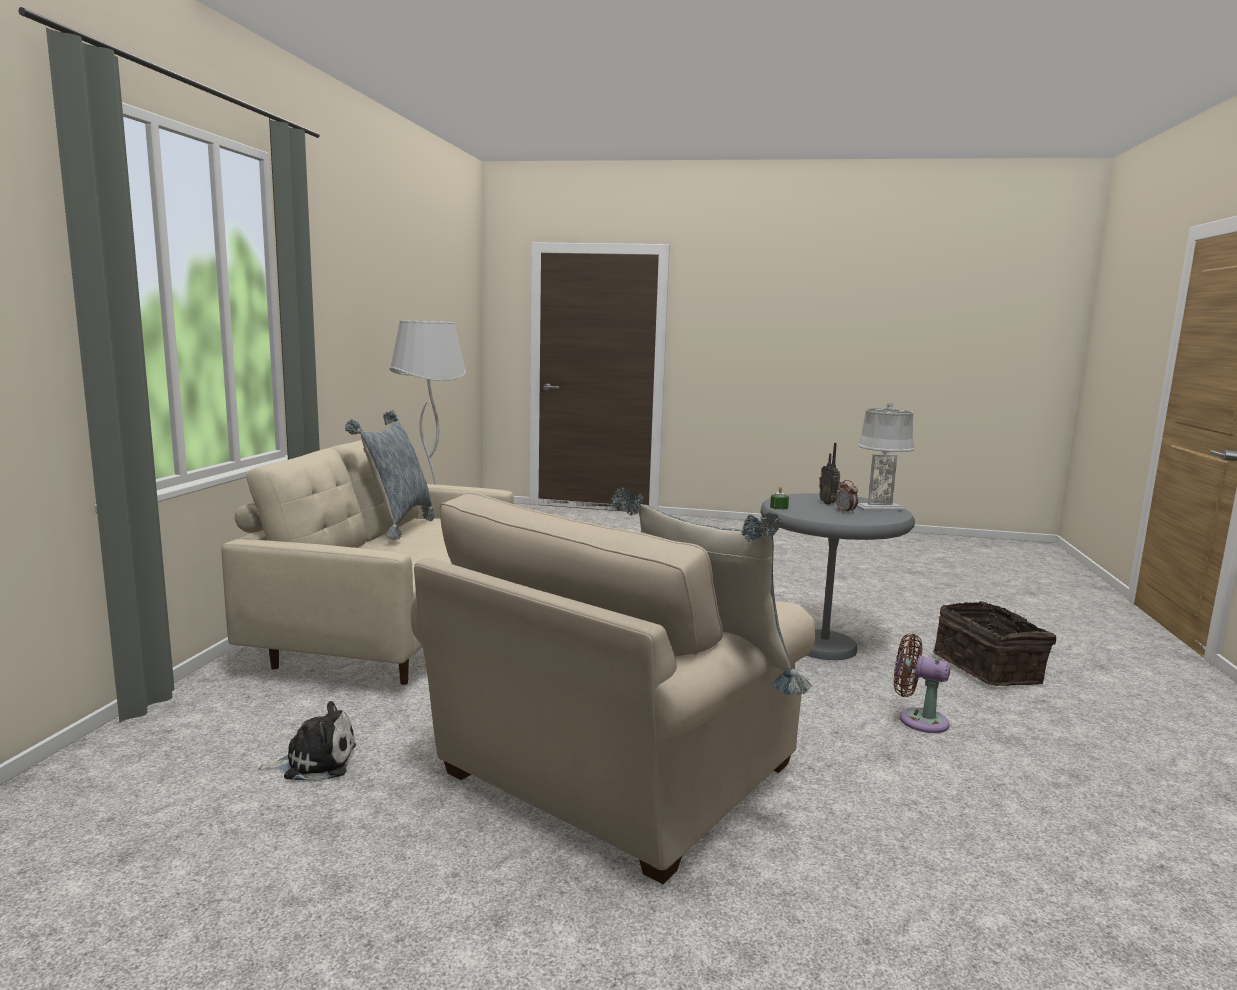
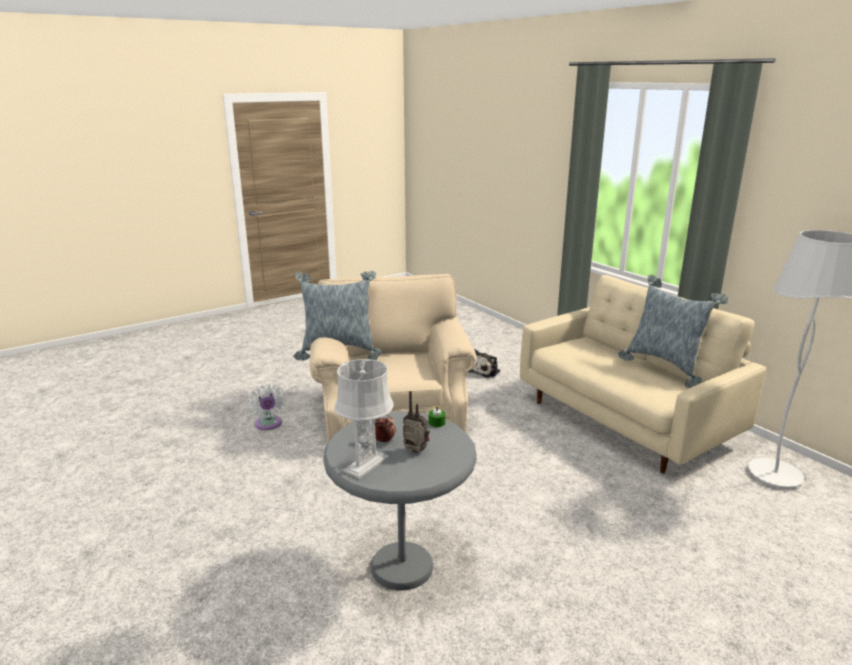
camera: 135 degrees right, 10 degrees up
(865, 877) = (268, 425): none -> white fan
(917, 720) = (286, 519): brown fan -> none
(989, 669) = (254, 625): basket -> none

